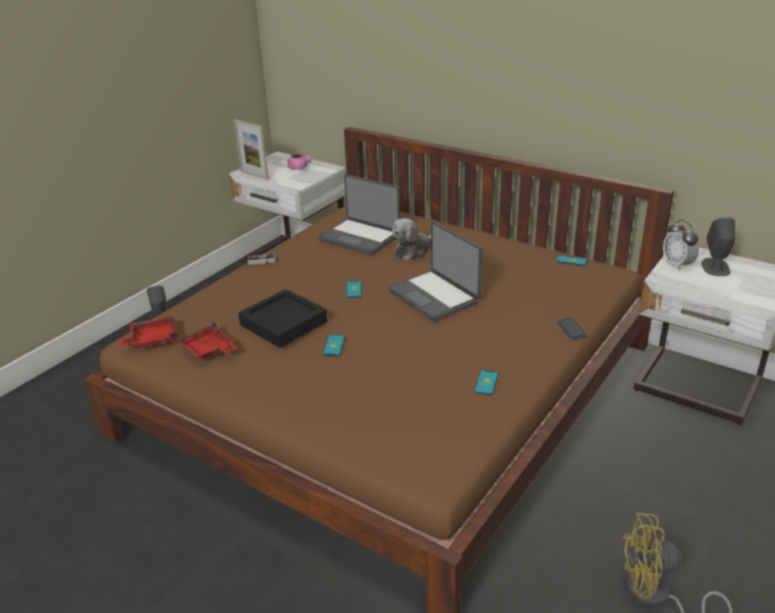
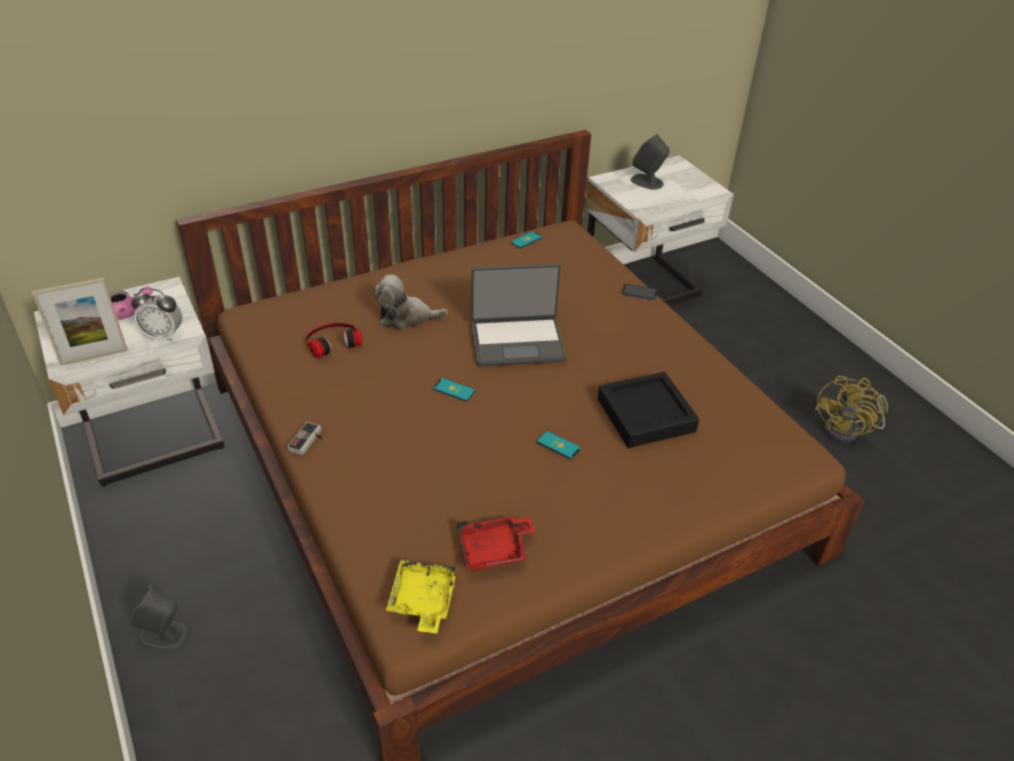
camera: 65 degrees left, 10 degrees up
(152, 340) = (422, 601): red tray -> yellow tray
(283, 323) = (485, 467): black tray -> black tray (645, 415)
(360, 237) = (332, 341): laptop -> headphones
(413, 250) = (406, 318): plush toy -> plush toy turned 105 degrees clockwise
(486, 383) = (689, 373): phone -> none
(677, 265) = (628, 194): alarm clock -> alarm clock (163, 336)

